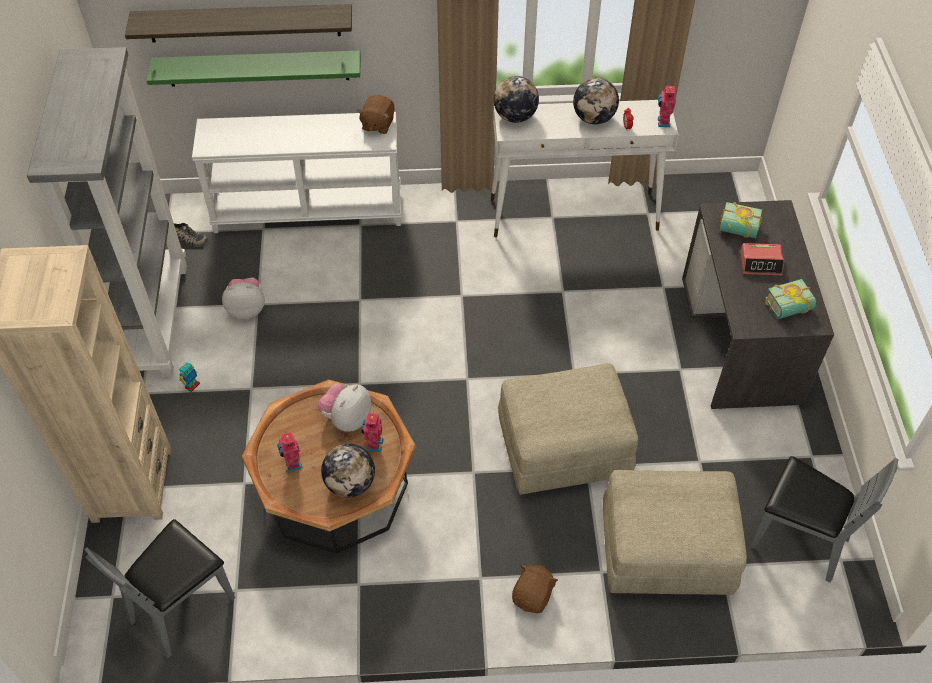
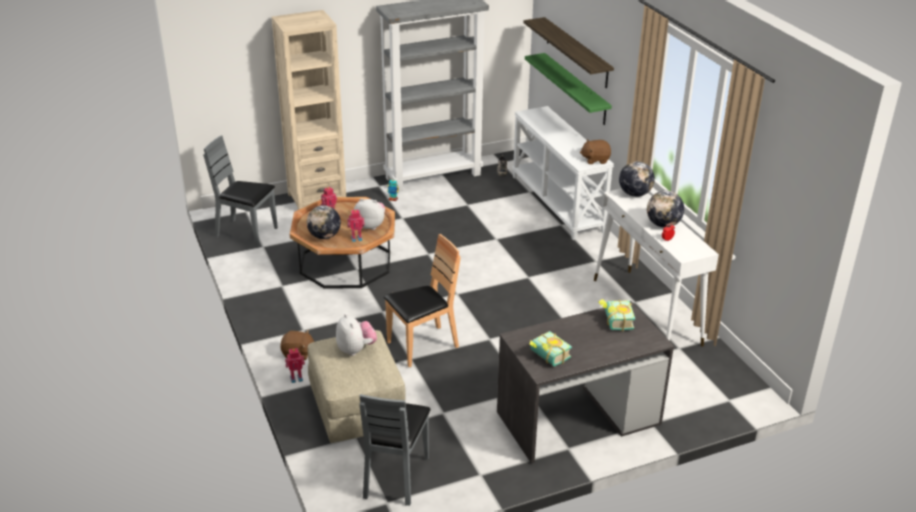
camera: 70 degrees right, 20 degrees down
(247, 309) = (461, 202): plush toy -> plush toy (356, 349)
(564, 446) = (422, 346): beige ottoman -> brown chair
(662, 122) = (687, 254): toy robot -> toy robot (296, 378)
(761, 263) = (587, 337): alarm clock -> none

